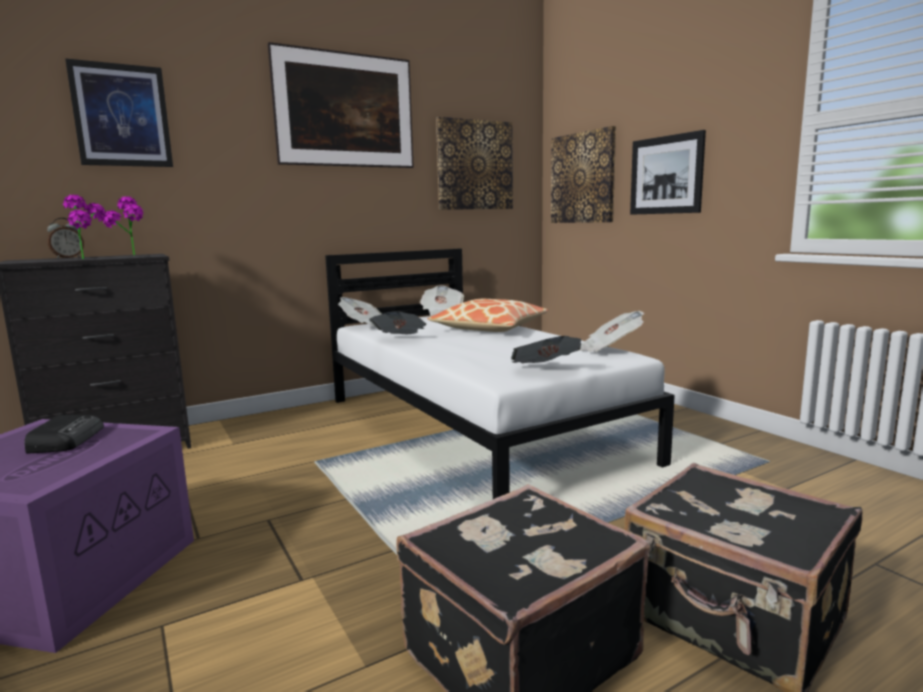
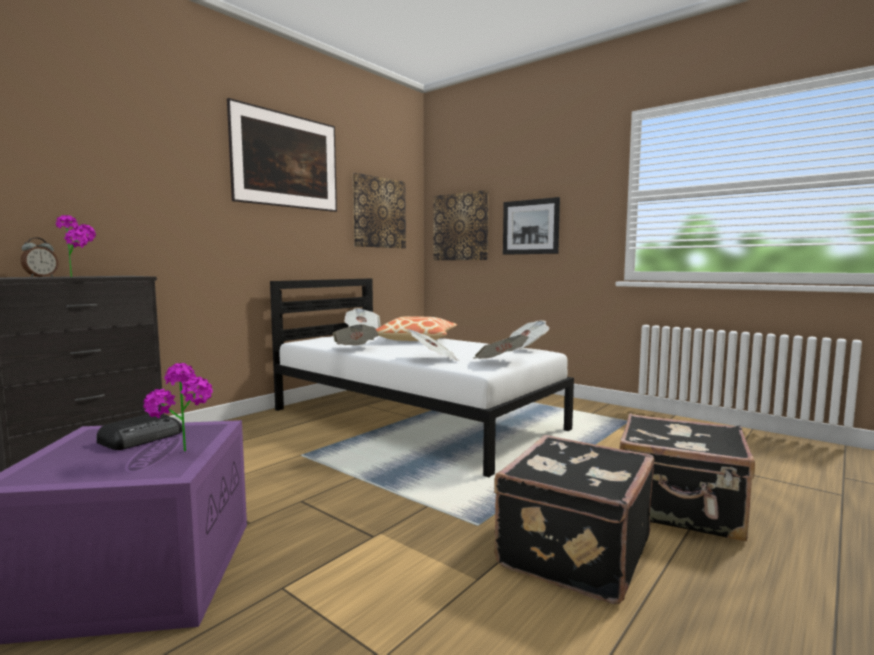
camera: 20 degrees left, 5 degrees down
(67, 439) = (143, 438): radio -> radio turned 60 degrees clockwise
(121, 116) = (96, 146): picture -> none
(131, 255) = (108, 276): potted plant -> potted plant (184, 455)
(365, 326) = (309, 341): newspaper -> newspaper (434, 359)

